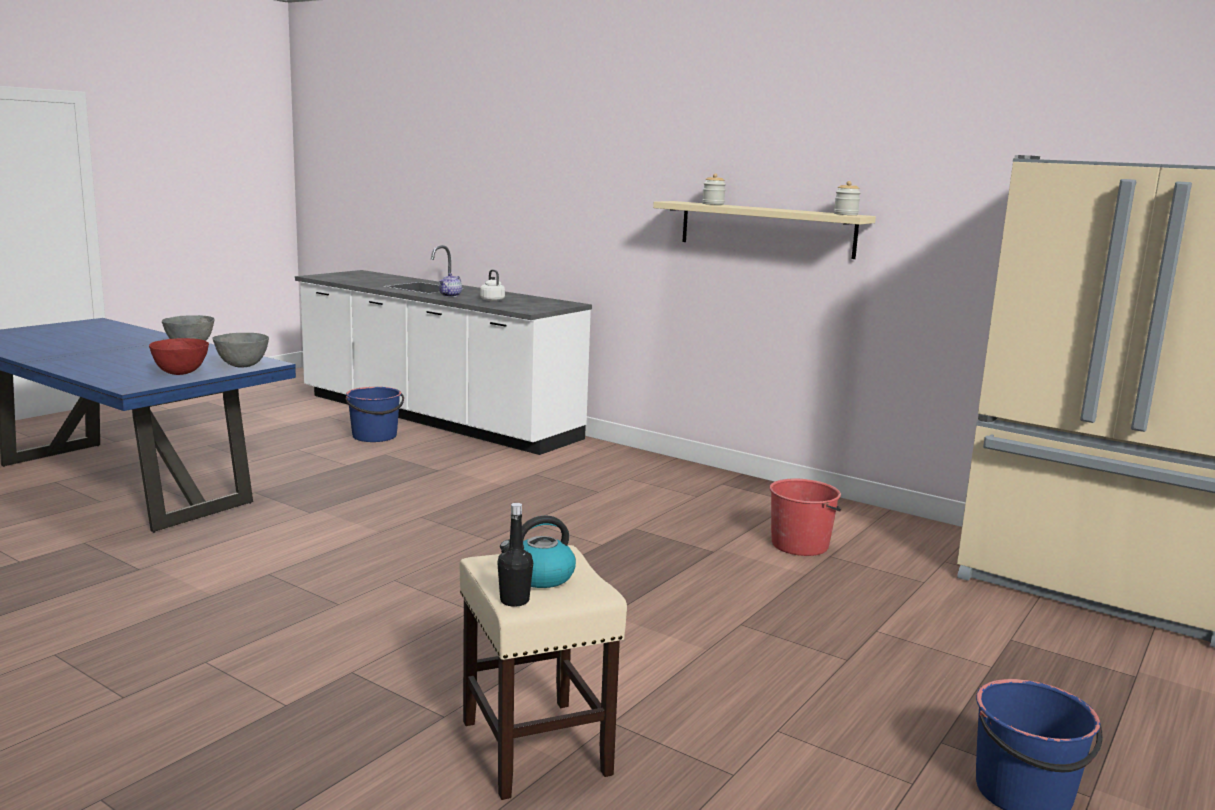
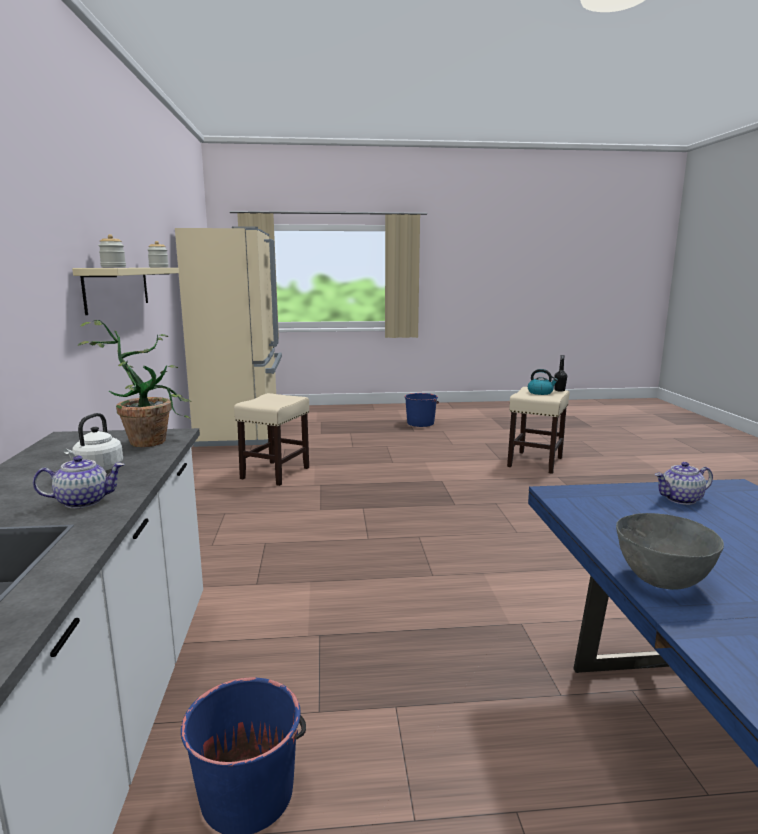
camera: 130 degrees left, 0 degrees up
(180, 373) = (681, 499): red bowl -> teapot
(242, 366) = (596, 496): grey bowl -> none
(527, 308) = (148, 439): none -> potted plant
(800, 545) = (275, 473): red bucket -> beige stool

